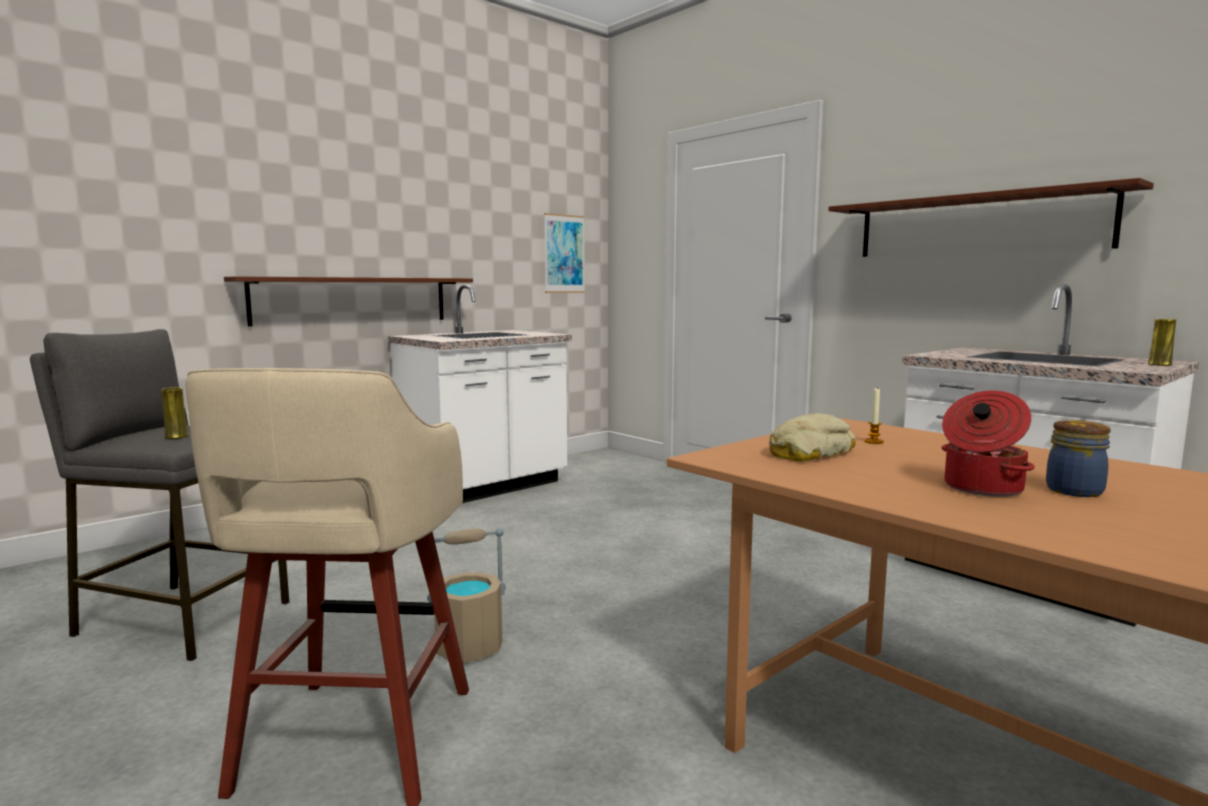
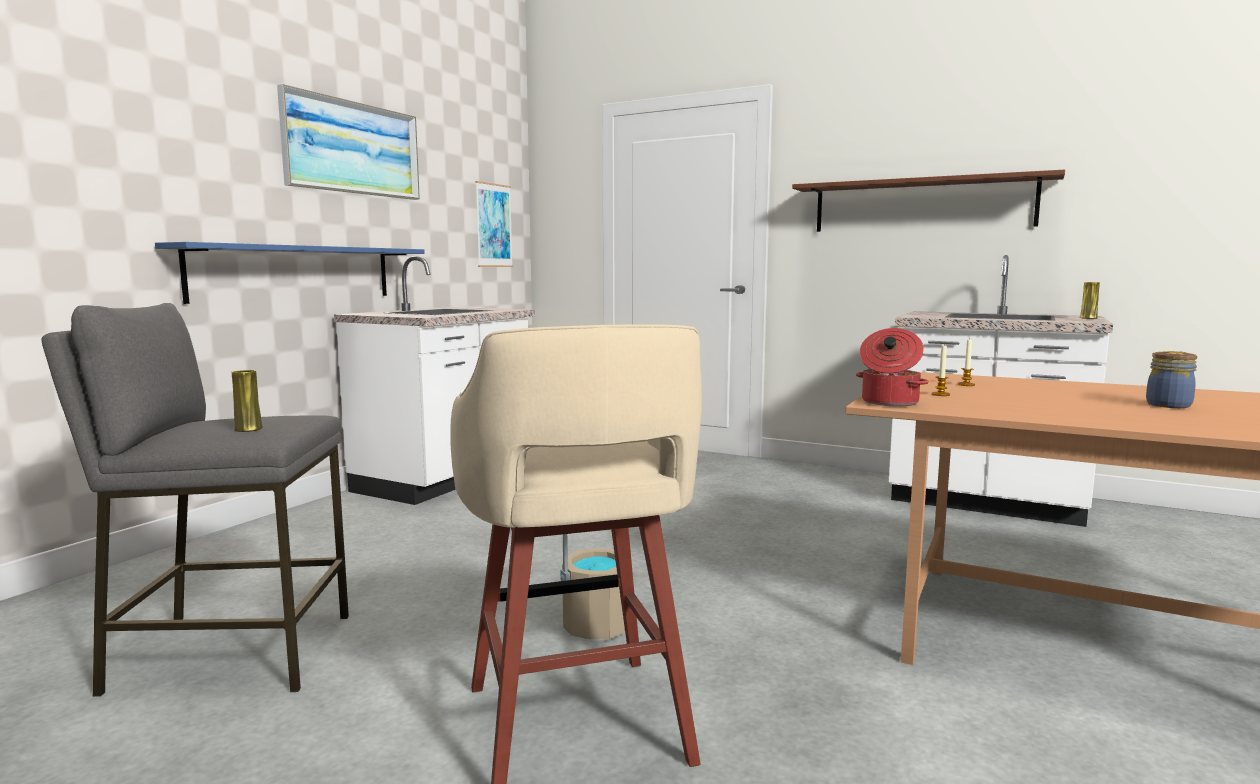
camera: 20 degrees left, 0 degrees up
(352, 300) = (296, 273): brown shelf -> blue shelf
(412, 190) = (352, 148): none -> picture
(808, 452) = (940, 394): bread -> candle
(981, 488) = (1112, 408): cooking pot -> cooking pot (888, 402)

